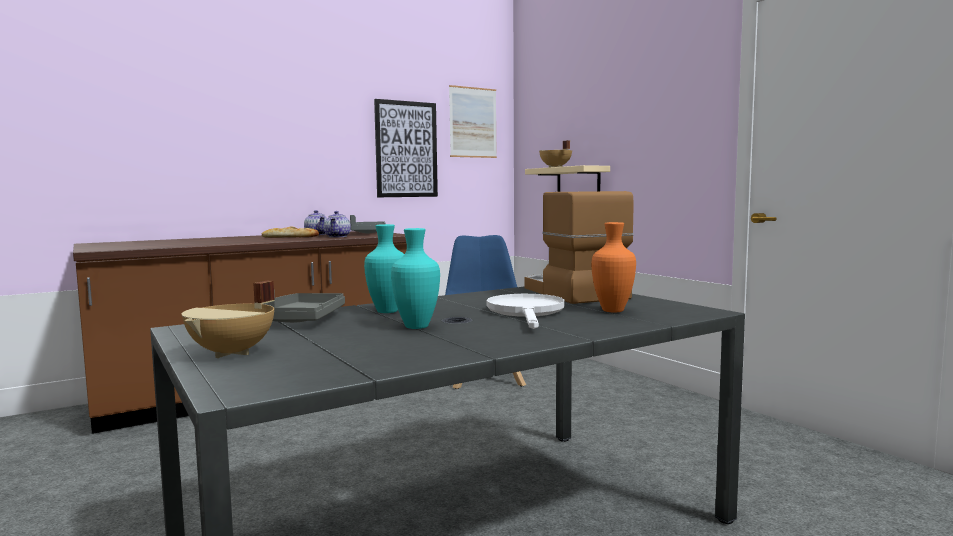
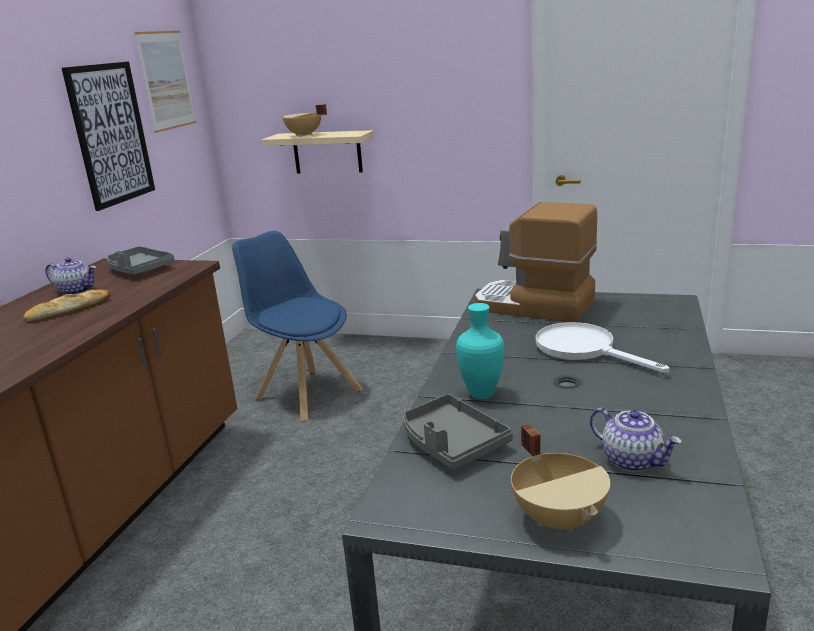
camera: 40 degrees left, 15 degrees up
(338, 236) = (136, 290): teapot -> teapot (633, 460)
(415, 326) = (570, 406): turquoise vase -> none
(611, 310) = (625, 323): orange vase -> none

